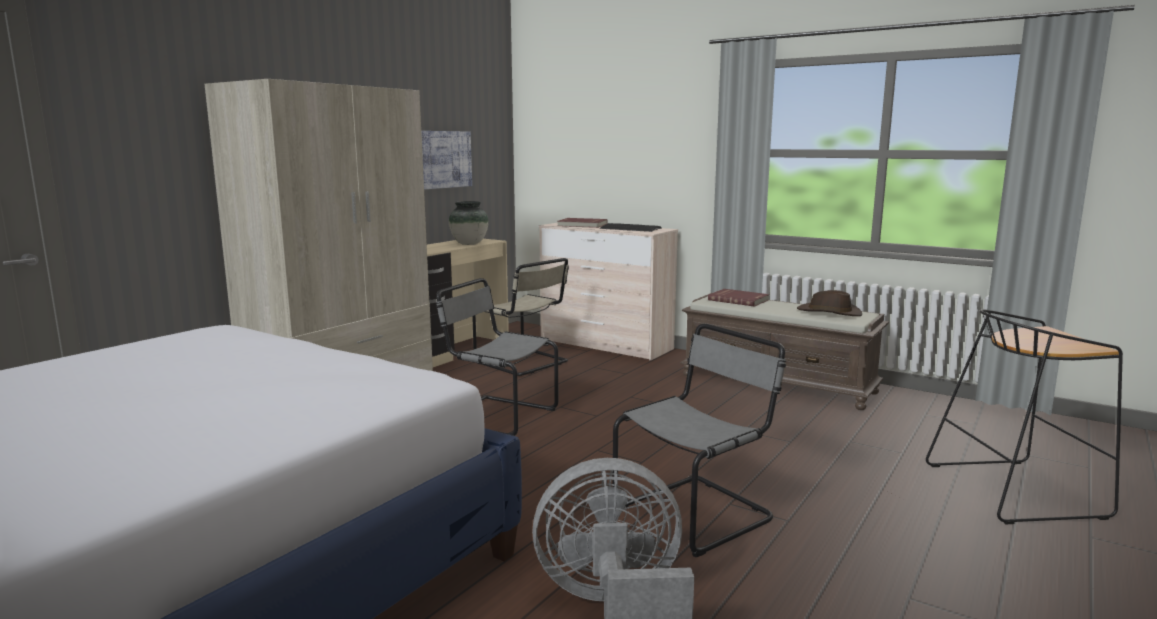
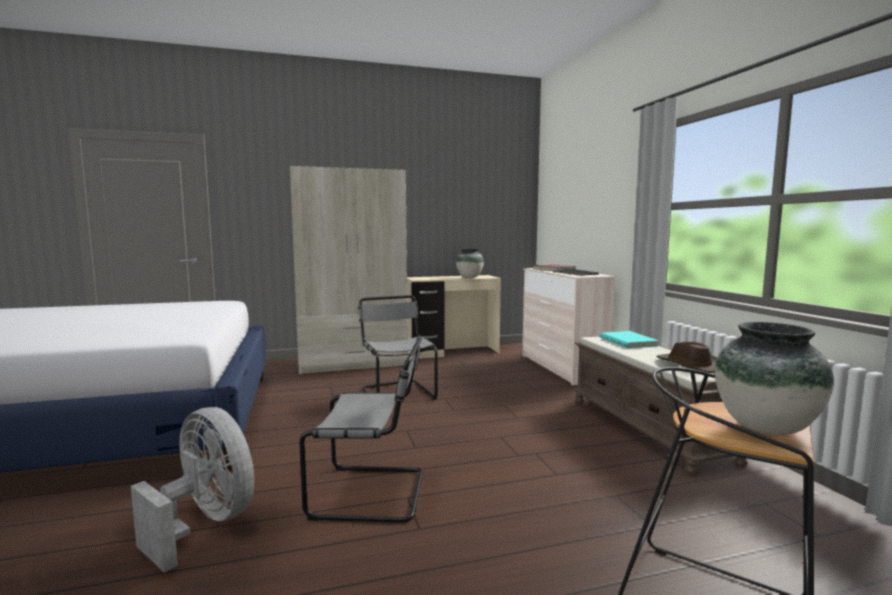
camera: 40 degrees right, 5 degrees down
(440, 159) = (463, 219): picture -> none
(524, 363) = (481, 367): beige chair -> none
(738, 300) = (629, 341): red book -> turquoise book
(1064, 340) = (765, 428): none -> vase

